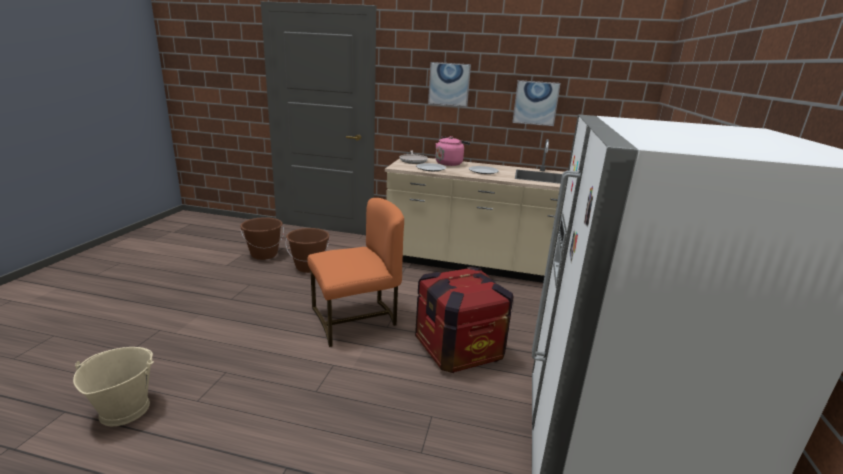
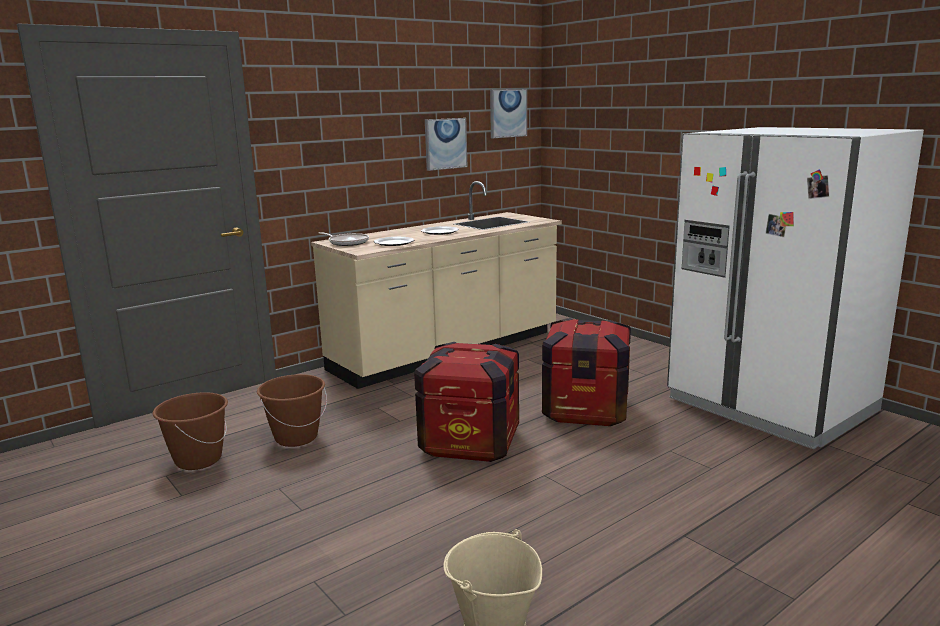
camera: 50 degrees left, 5 degrees down
(355, 319) = (470, 442): orange chair -> crate
(449, 84) = (351, 134): picture -> picture (508, 113)
(450, 163) = (386, 235): pink kettle -> none

